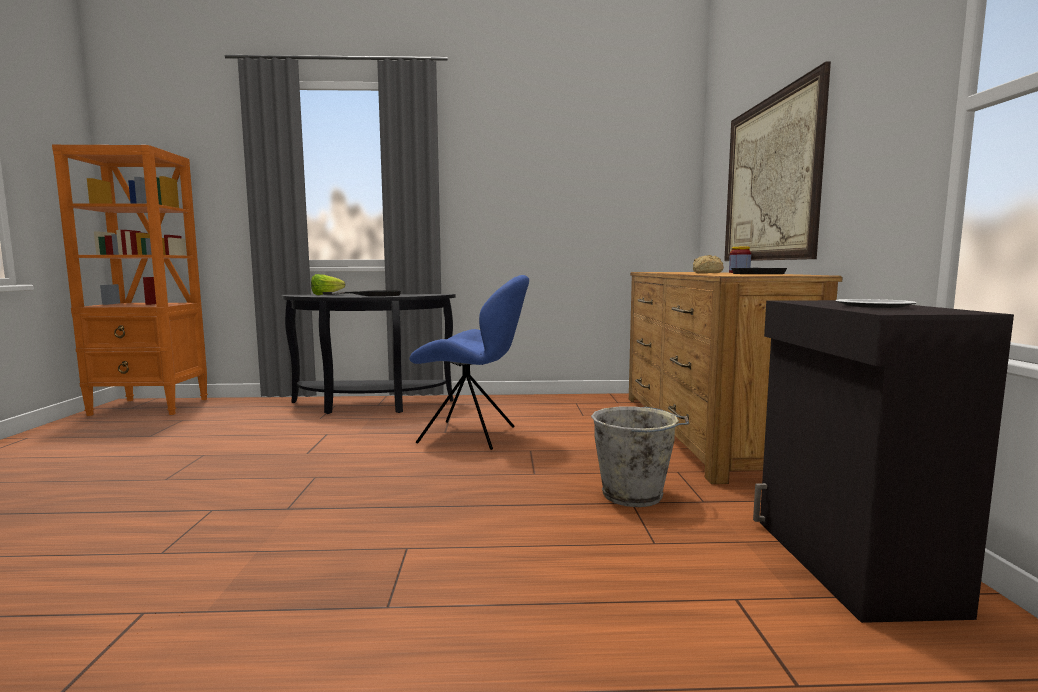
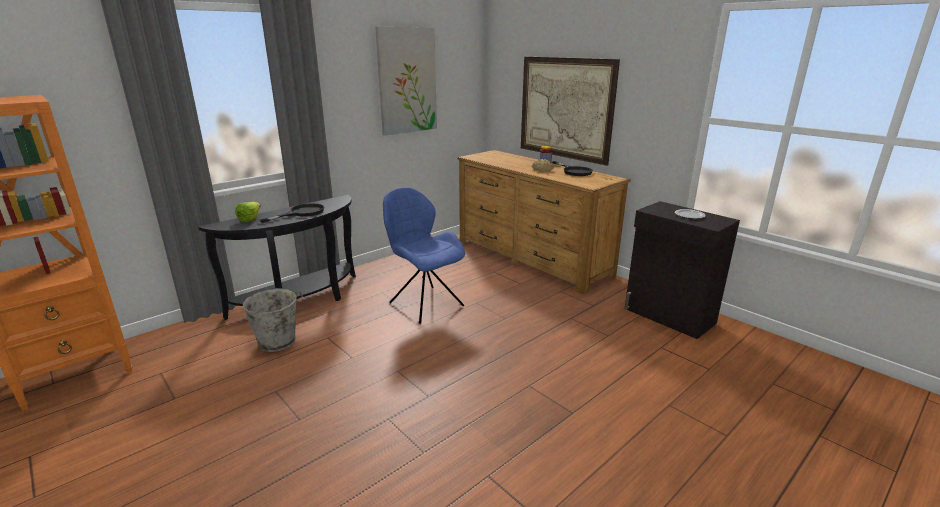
camera: 40 degrees left, 15 degrees up
(471, 435) = (425, 303): blue chair -> blue chair turned 105 degrees counterclockwise
(565, 169) = (407, 81): none -> picture
(635, 495) = (566, 313): grey bucket -> grey bucket (279, 342)

